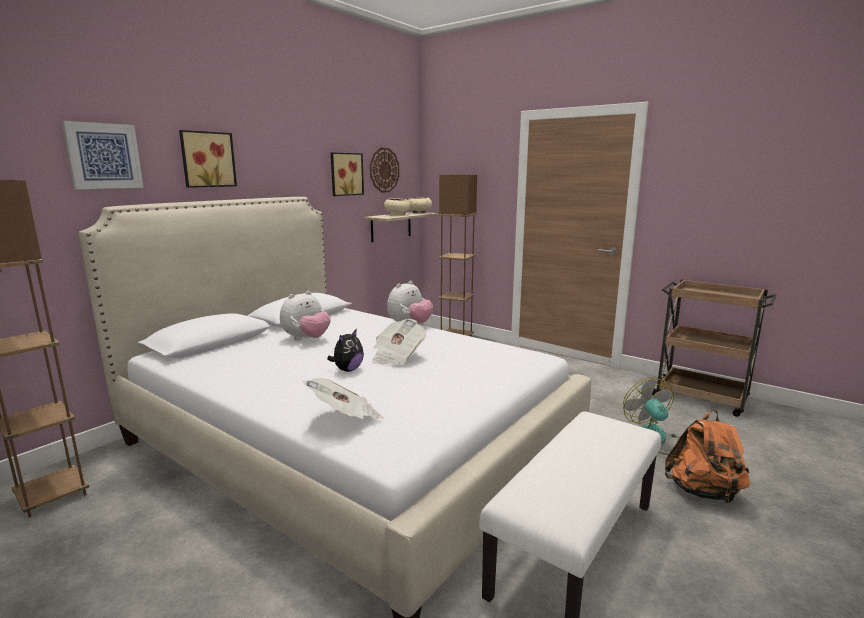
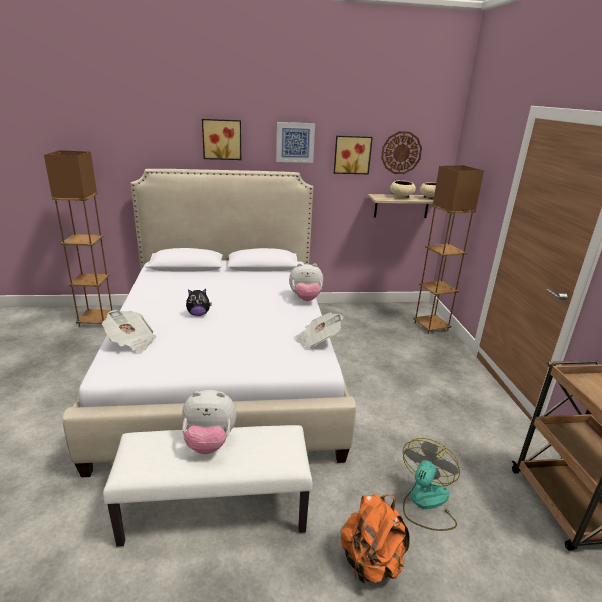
camera: 45 degrees right, 10 degrees up
(104, 156) = (153, 136): picture -> picture (295, 142)
(306, 339) = (229, 283): plush toy -> plush toy (209, 443)
(397, 356) = (240, 318): newspaper -> newspaper (317, 340)

